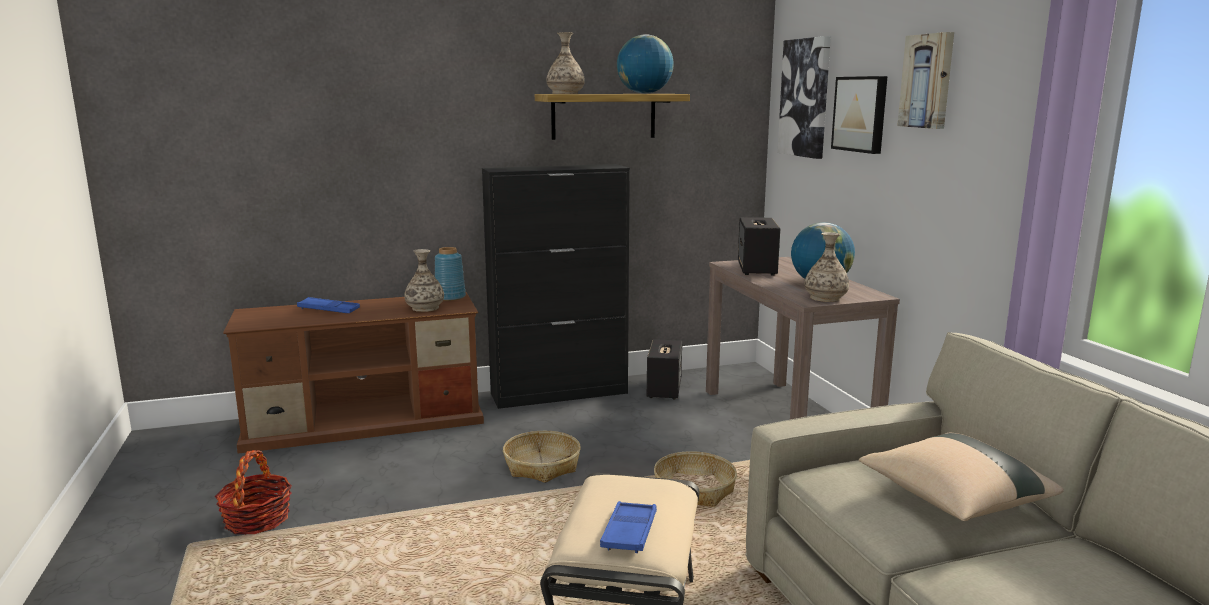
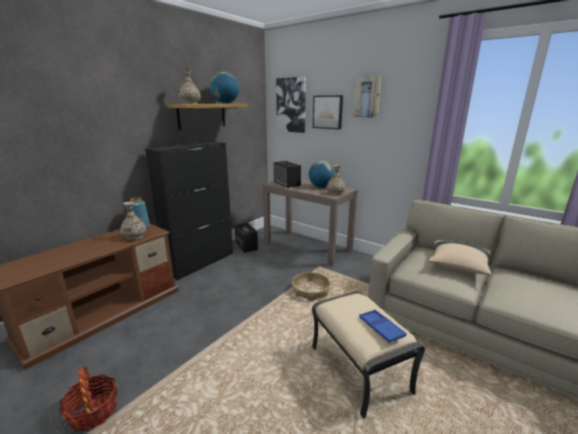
camera: 35 degrees left, 5 degrees up
(329, 310) = (66, 252): blue tray -> none
(542, 466) = (234, 303): basket -> none

